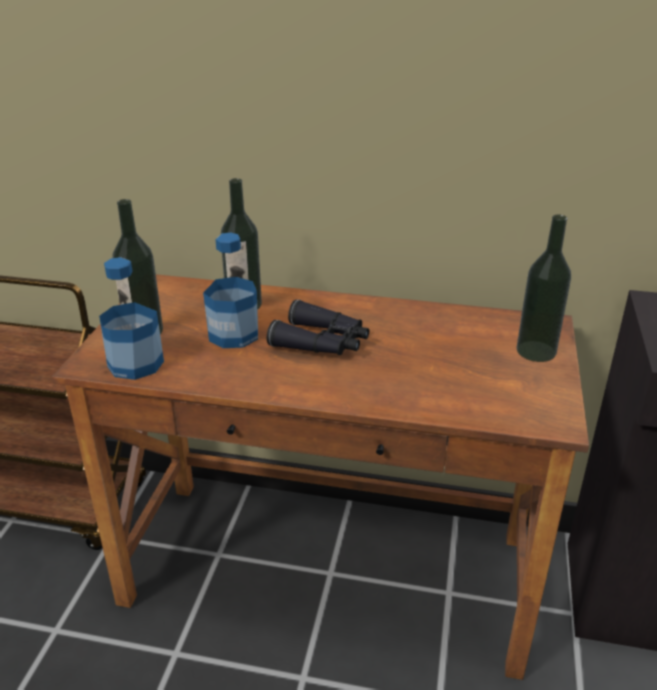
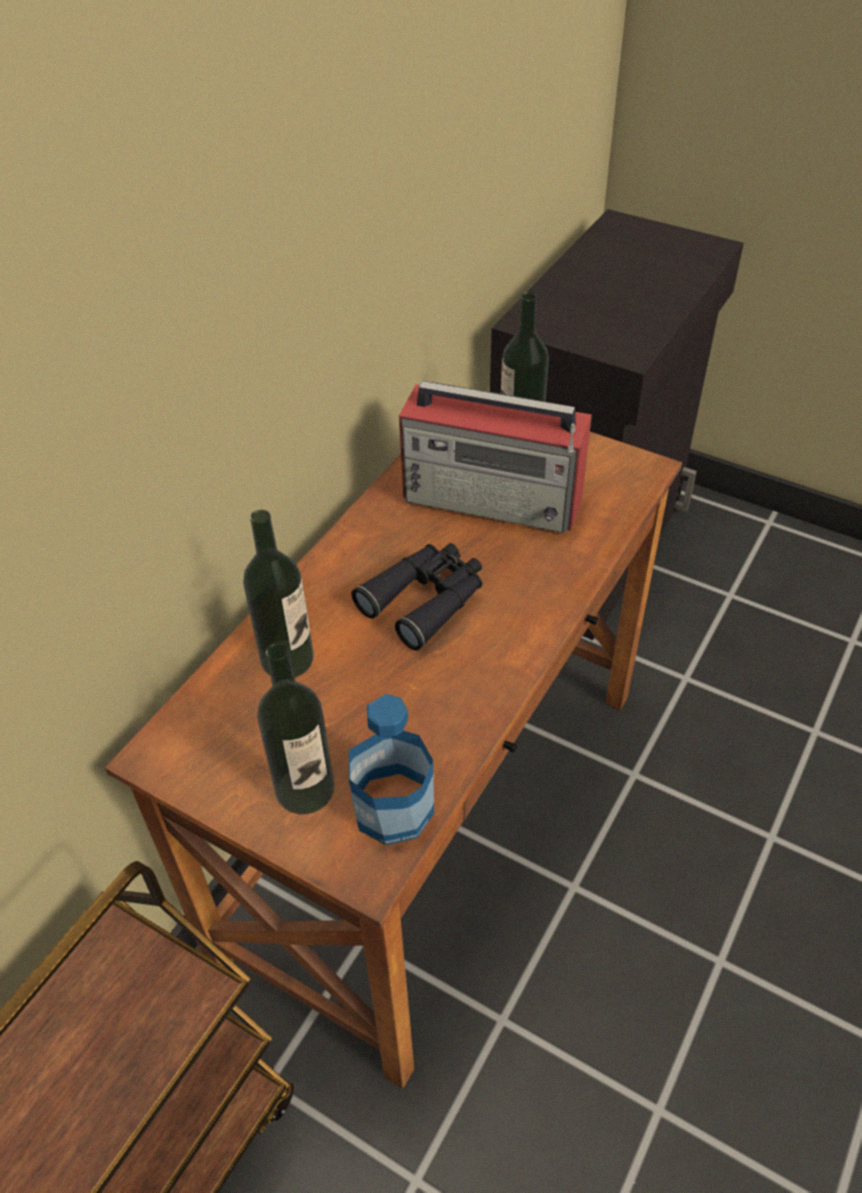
camera: 70 degrees left, 15 degrees up
(233, 335) = (365, 684): bottle -> none
(450, 351) = (494, 499): none -> radio

